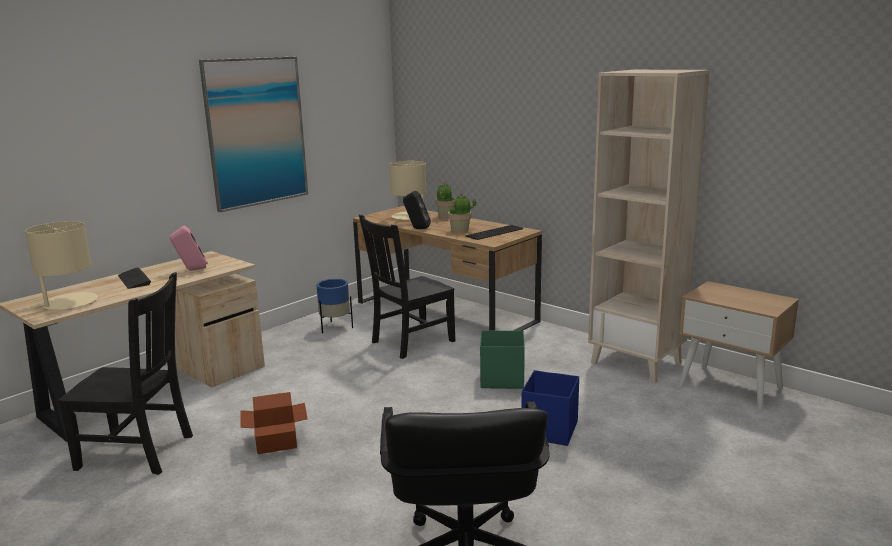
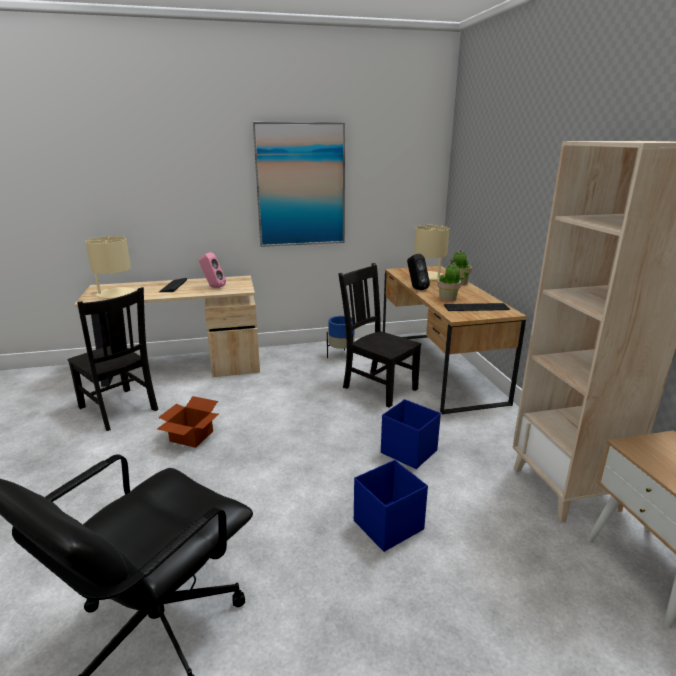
camera: 35 degrees right, 5 degrees up
(410, 342) = (378, 387): black chair -> black chair turned 45 degrees clockwise
(501, 379) = (408, 451): green storage box -> blue storage box

